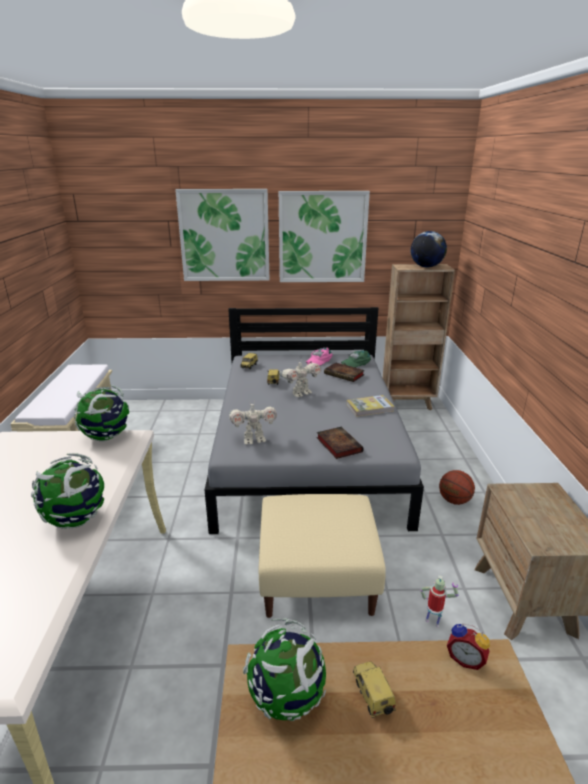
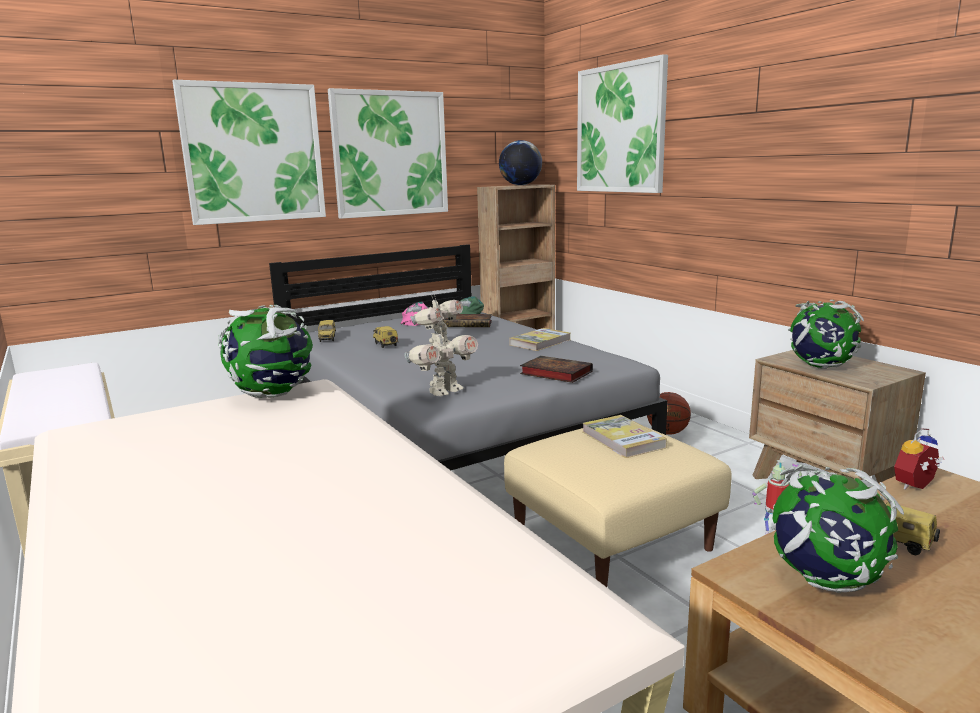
camera: 30 degrees left, 10 degrees down
(76, 519) = (384, 464): globe -> globe (820, 366)
(336, 516) = (623, 439): none -> book
(465, 658) = (917, 487): alarm clock -> alarm clock turned 150 degrees clockwise
(499, 238) = (620, 129): none -> picture

